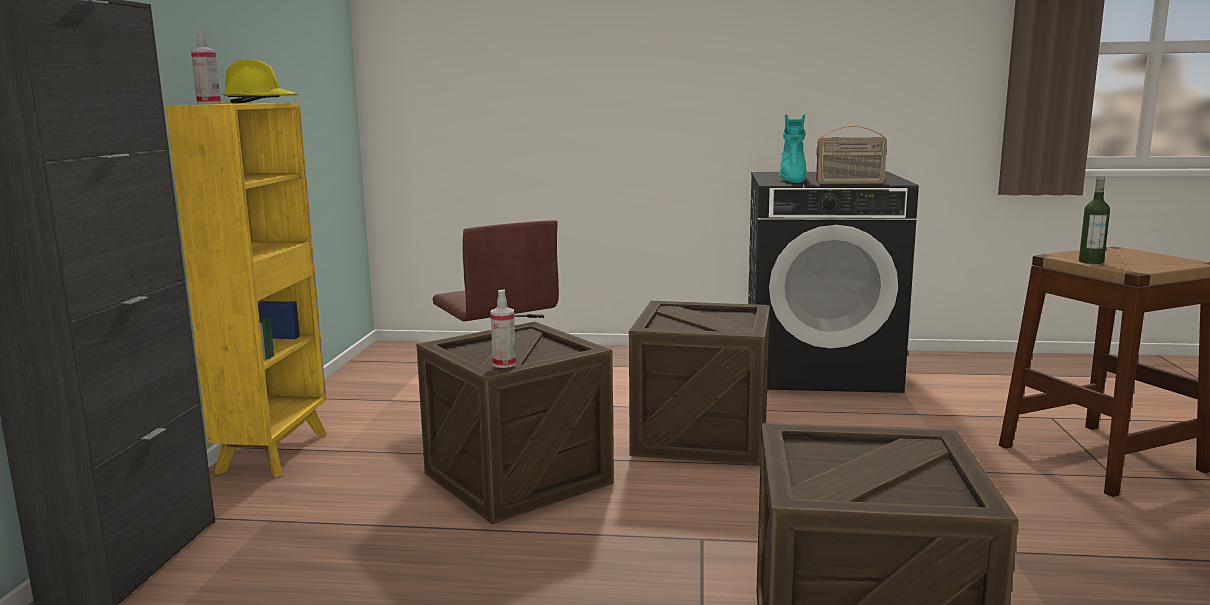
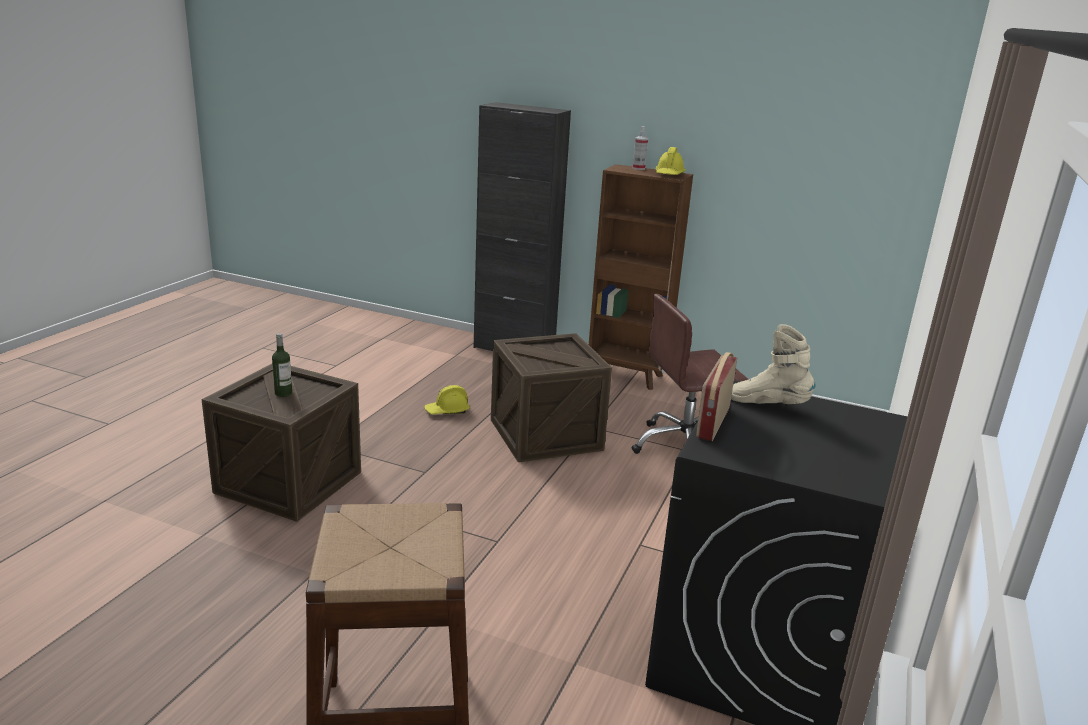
camera: 105 degrees right, 10 degrees up
(275, 452) = (627, 376): yellow bookcase -> brown bookcase
(478, 568) = (447, 411): none -> yellow hard hat
(504, 364) = (514, 346): spray bottle -> none
(701, 436) = (580, 515): crate -> none
(792, 180) = (767, 404): turquoise boot -> beige boot
(1091, 261) = (397, 512): bottle -> bottle (283, 393)

